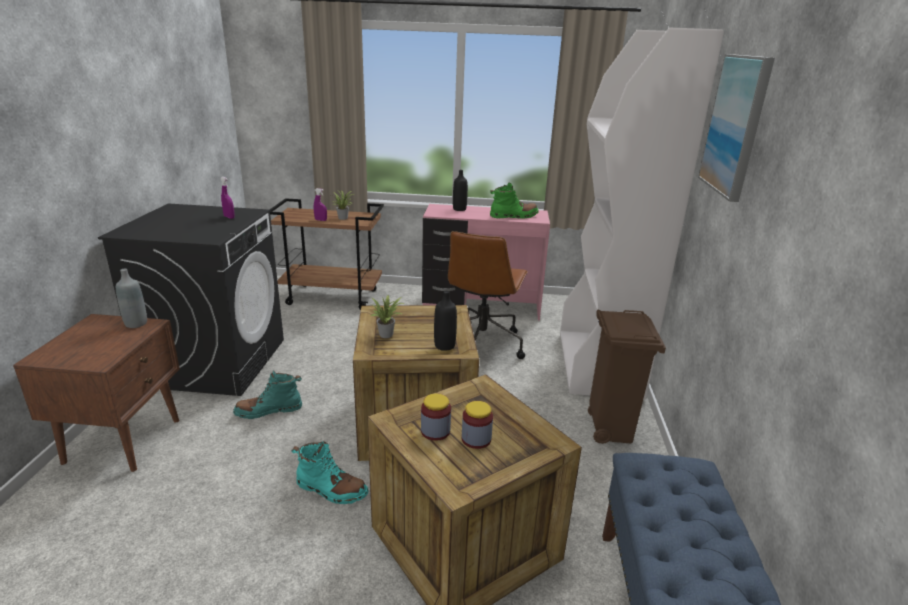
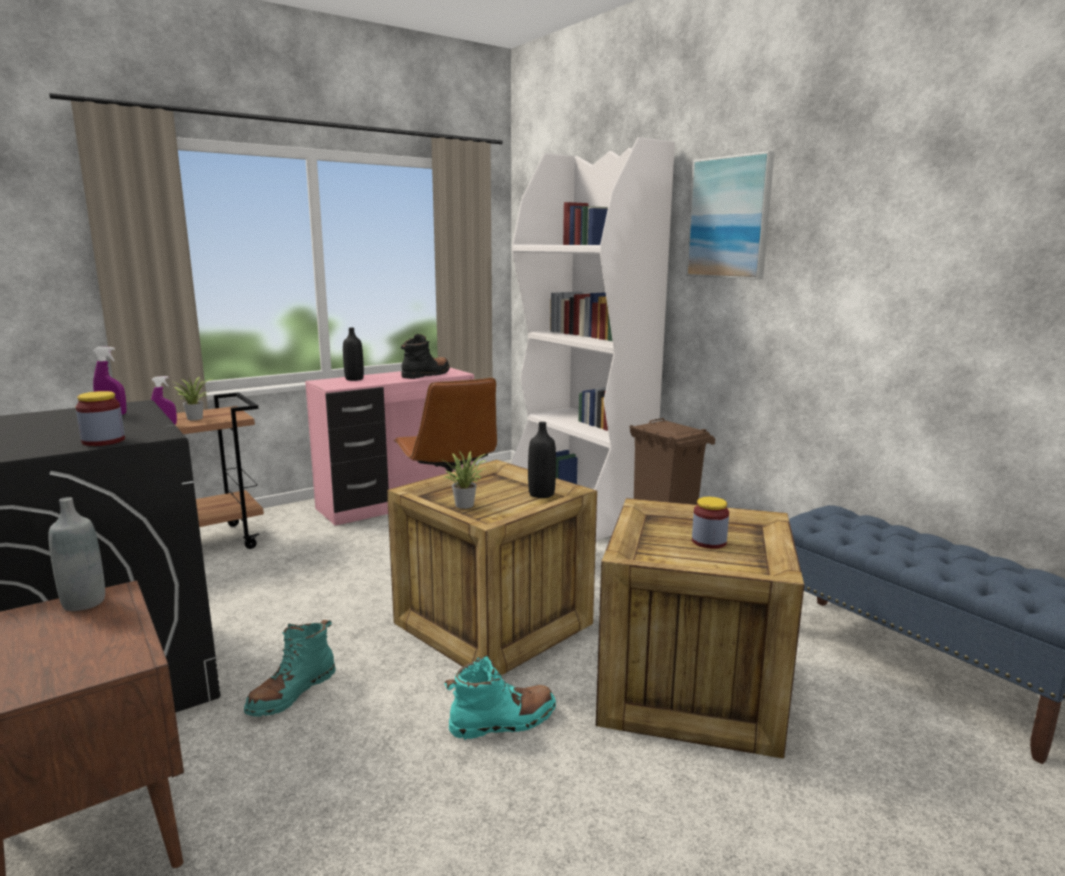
camera: 40 degrees left, 10 degrees down
(435, 431) = (669, 550): jar -> jar (103, 441)
(514, 216) = (426, 375): green boot -> black boot

